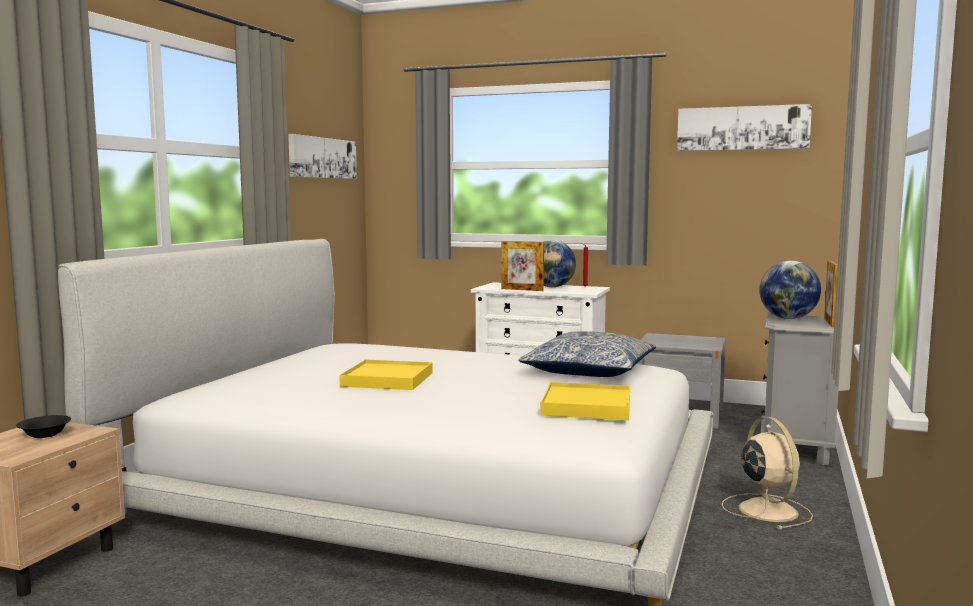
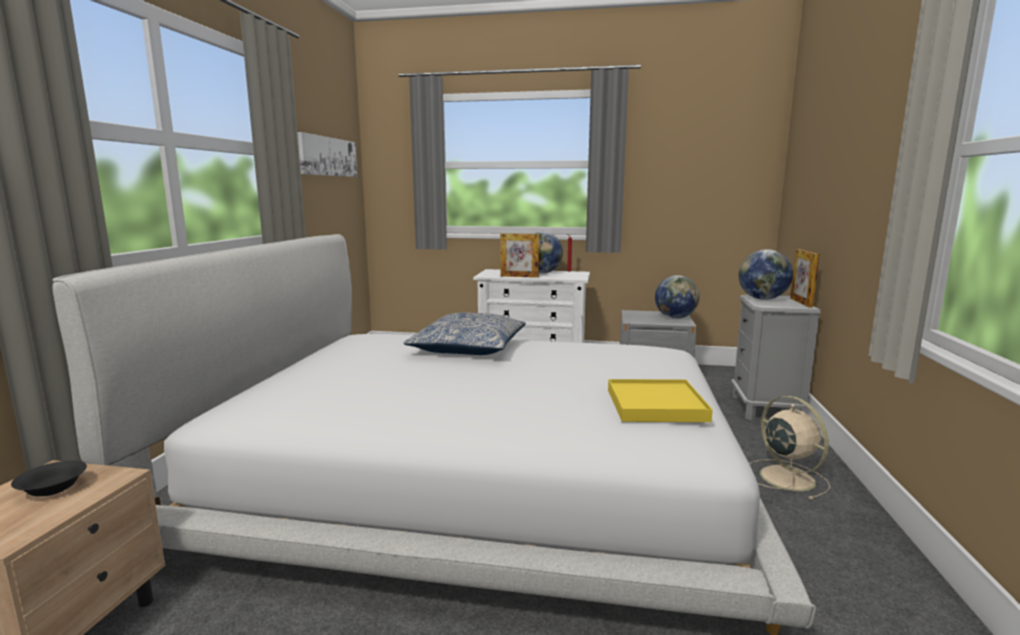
camera: 10 degrees left, 5 degrees up
(388, 379) = (437, 380): yellow tray -> none
(589, 370) = (619, 358): pillow -> pillow (468, 348)
(704, 342) = (675, 318): none -> globe
(742, 128) = (702, 134): picture -> none

